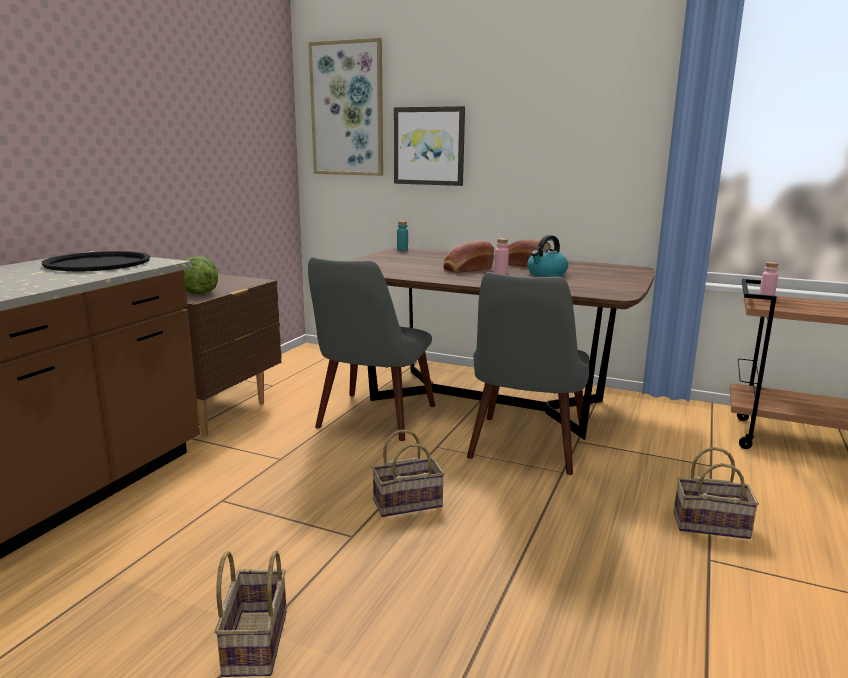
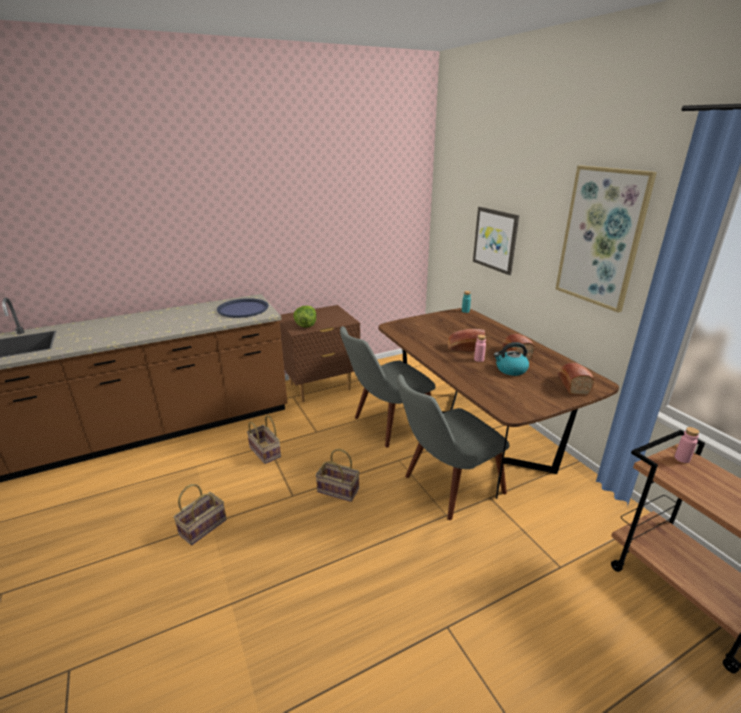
camera: 40 degrees right, 10 degrees up
(98, 263) = (243, 309): black tray -> blue tray
(347, 109) = (455, 202): picture -> picture (601, 238)
(616, 272) = (572, 384): none -> bread
(712, 524) = (487, 607): basket -> basket (266, 452)

